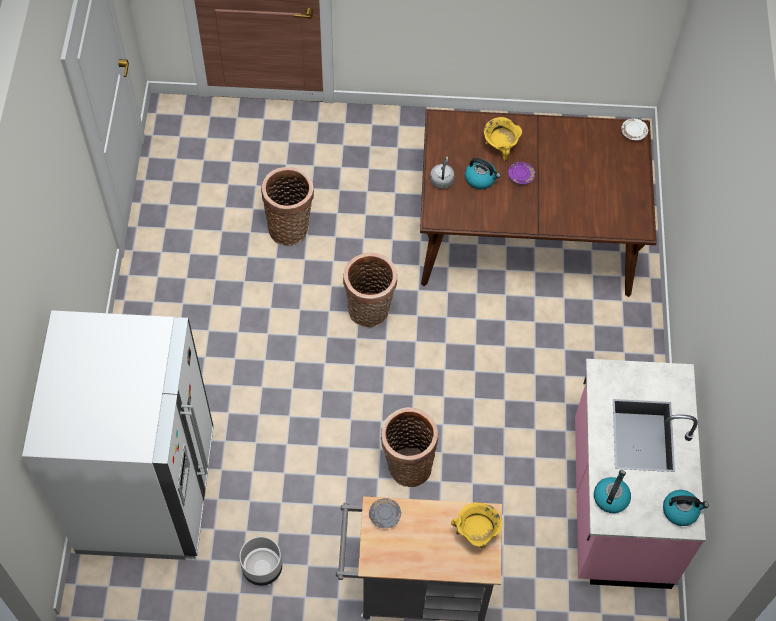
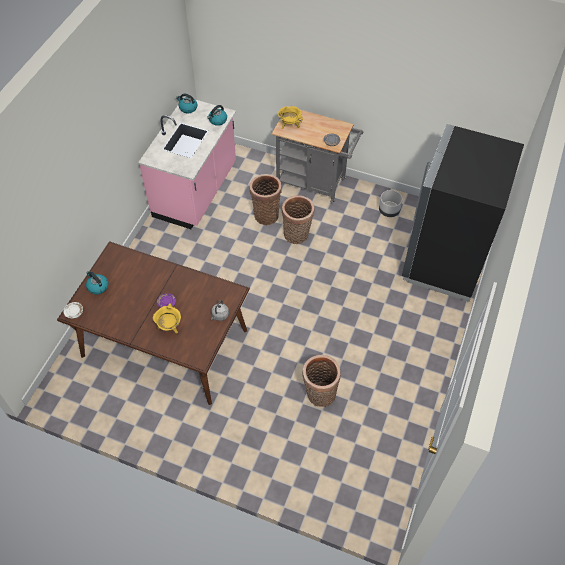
camera: 160 degrees left, 5 degrees down
(147, 491) = (444, 260): white fridge -> black fridge
(370, 312) = (286, 322): basket -> basket (266, 214)
(481, 179) = (193, 309): kettle -> kettle (97, 286)

